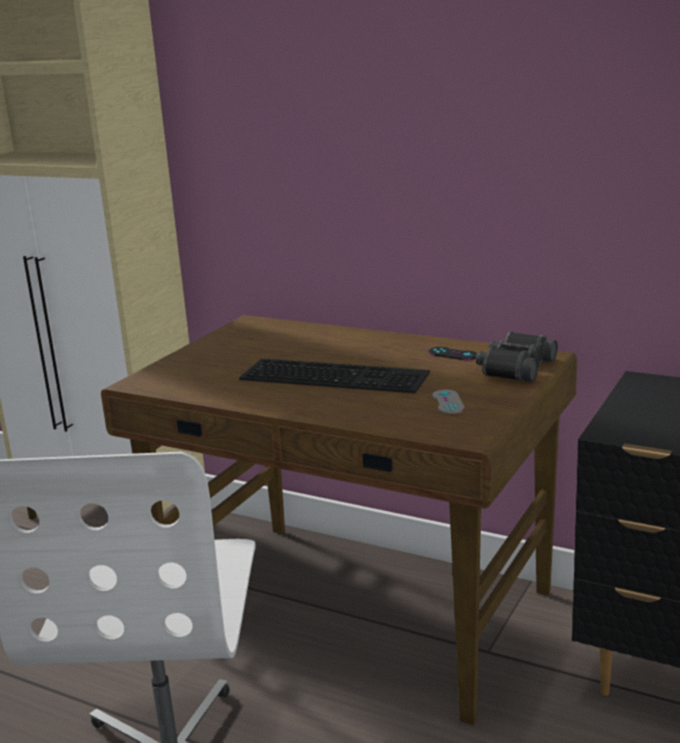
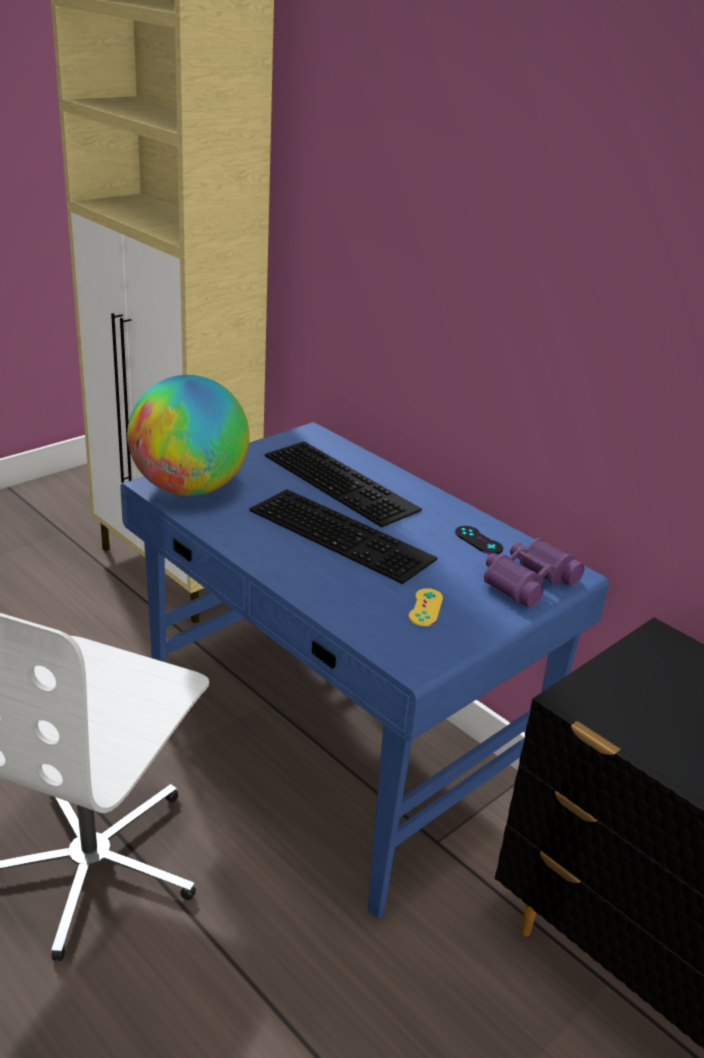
camera: 15 degrees right, 10 degrees up
(170, 378) = (189, 488): none -> globe
(306, 344) = (343, 482): none -> keyboard
(358, 613) = (338, 754): brown desk -> blue desk
(448, 402) = (425, 607): grey game controller -> yellow game controller
(514, 368) = (527, 581): black binoculars -> purple binoculars

